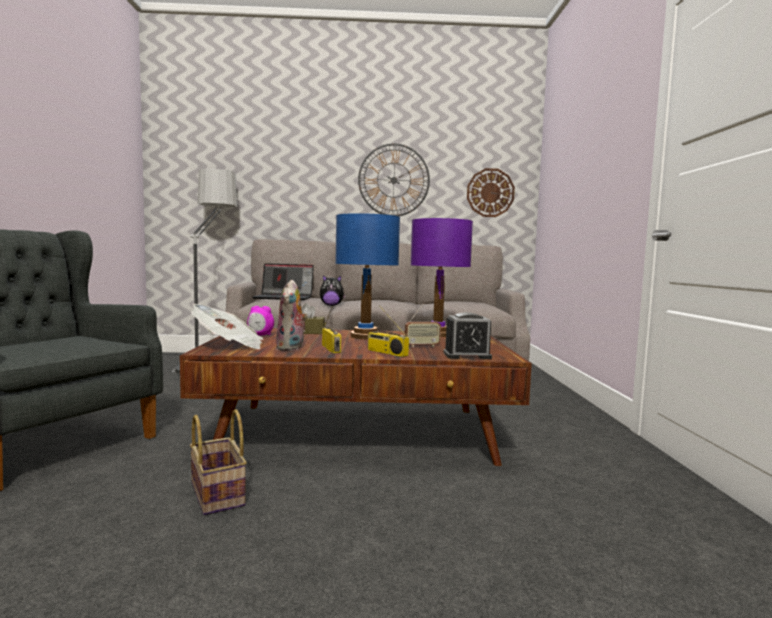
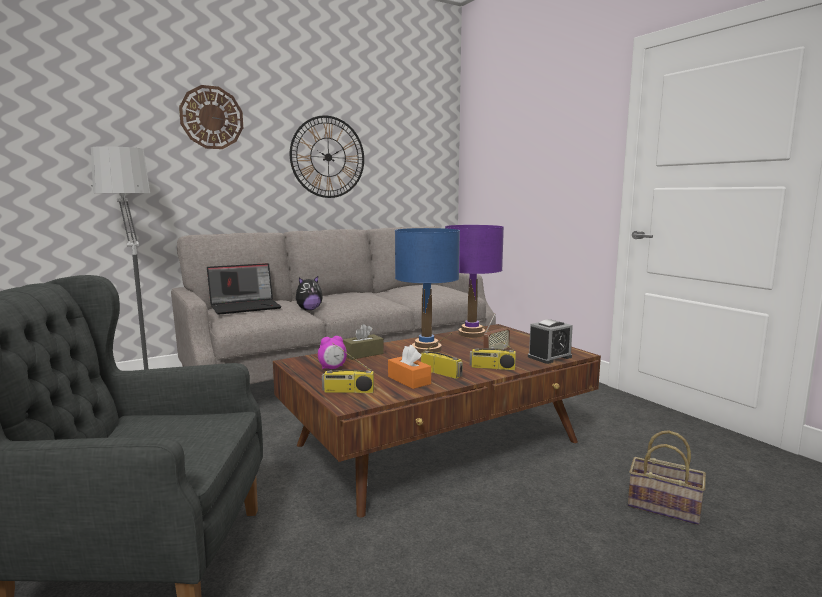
camera: 30 degrees left, 5 degrees up
(219, 494) = (429, 544): basket -> basket (665, 506)
(229, 346) = (348, 391): newspaper -> radio
(291, 348) = (409, 380): plush toy -> orange tissue box
(490, 193) = (419, 170): wall clock -> wall clock (211, 117)

